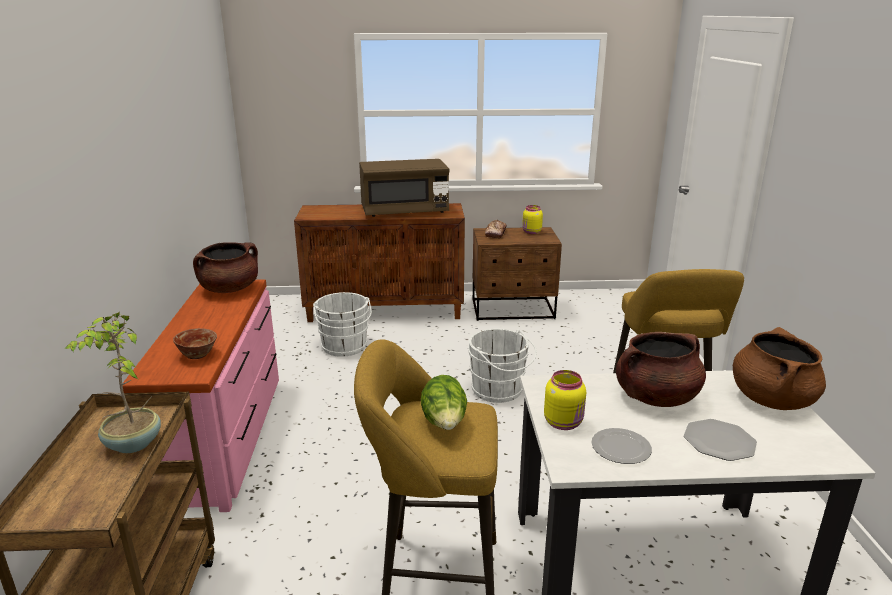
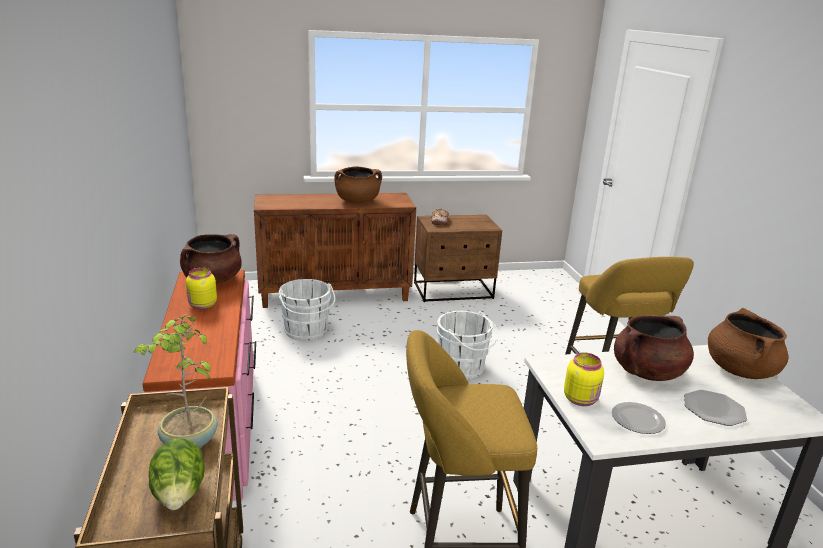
camera: 10 degrees left, 0 degrees up
(197, 355) = (209, 349): bowl -> none
(404, 212) = (357, 201): brown microwave -> brown cooking pot
(444, 424) = (480, 406): lettuce -> lettuce (179, 495)
(531, 232) = (471, 219): yellow jar -> yellow jar (202, 305)

